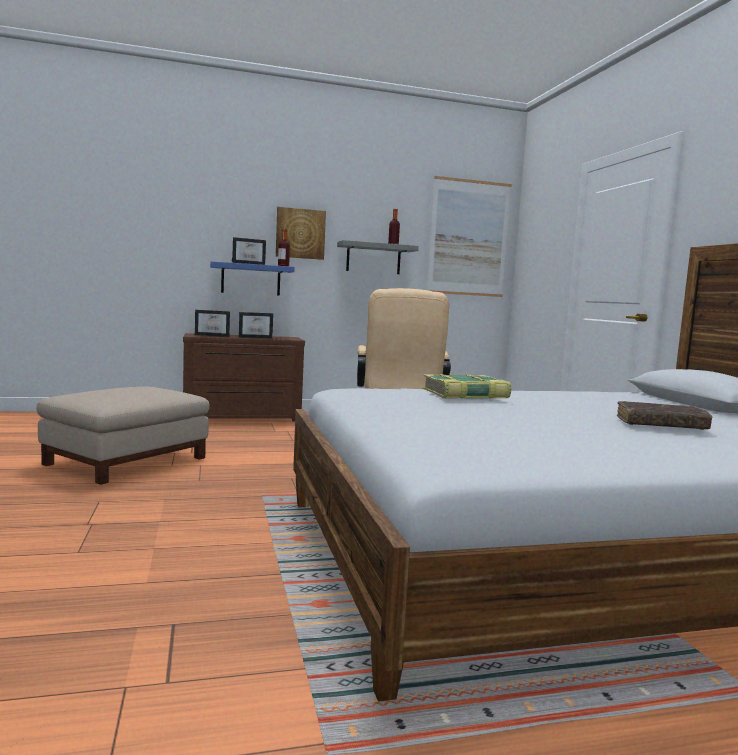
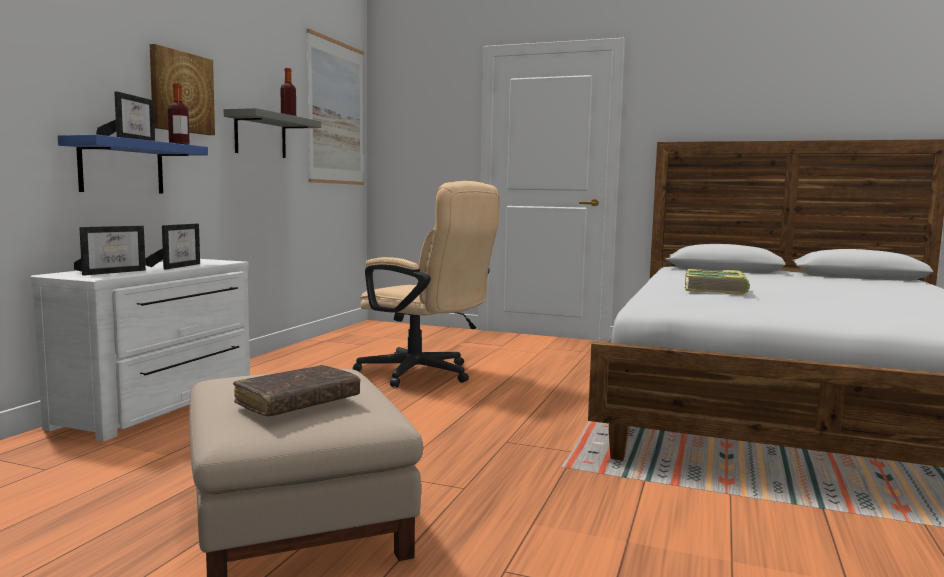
camera: 55 degrees left, 0 degrees up
(242, 417) = (162, 405): brown dresser -> white dresser
(660, 425) = (835, 286): brown book -> brown book (298, 402)

